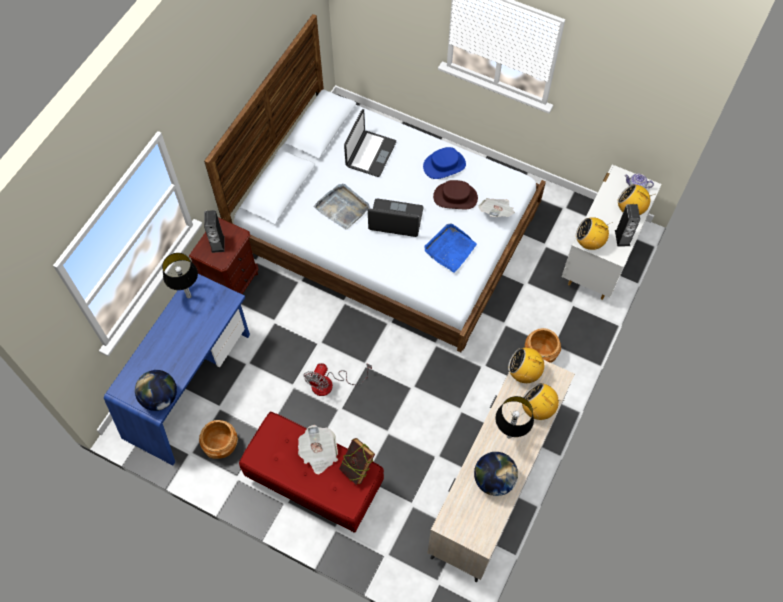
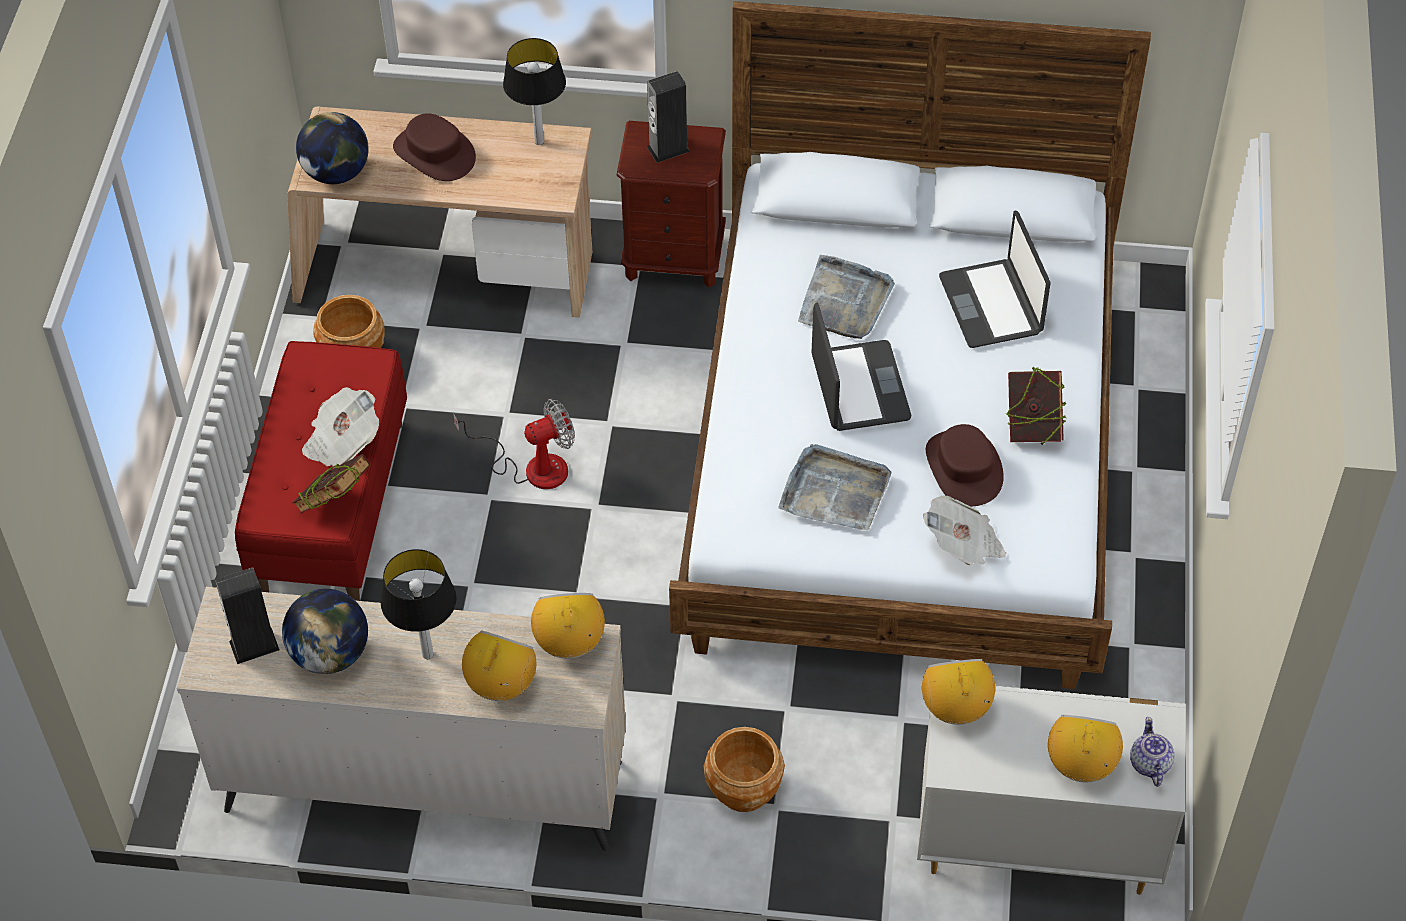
camera: 70 degrees right, 10 degrees down
(171, 346) = (435, 153): none -> brown hat
(191, 386) = (447, 275): blue desk -> beige desk
(330, 384) = (532, 466): fan -> fan turned 150 degrees clockwise
(370, 154) = (992, 305): laptop -> laptop turned 75 degrees clockwise
(444, 165) = (1032, 428): blue hat -> book
(450, 249) = (835, 491): blue tray -> grey tray
(622, 238) = (999, 768): speaker -> speaker (254, 645)

